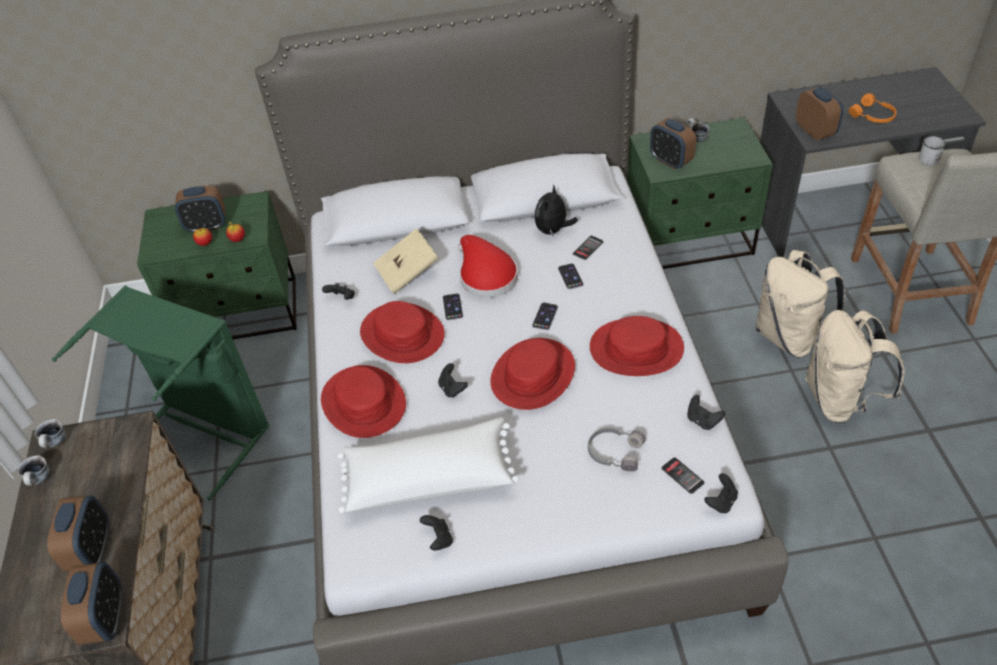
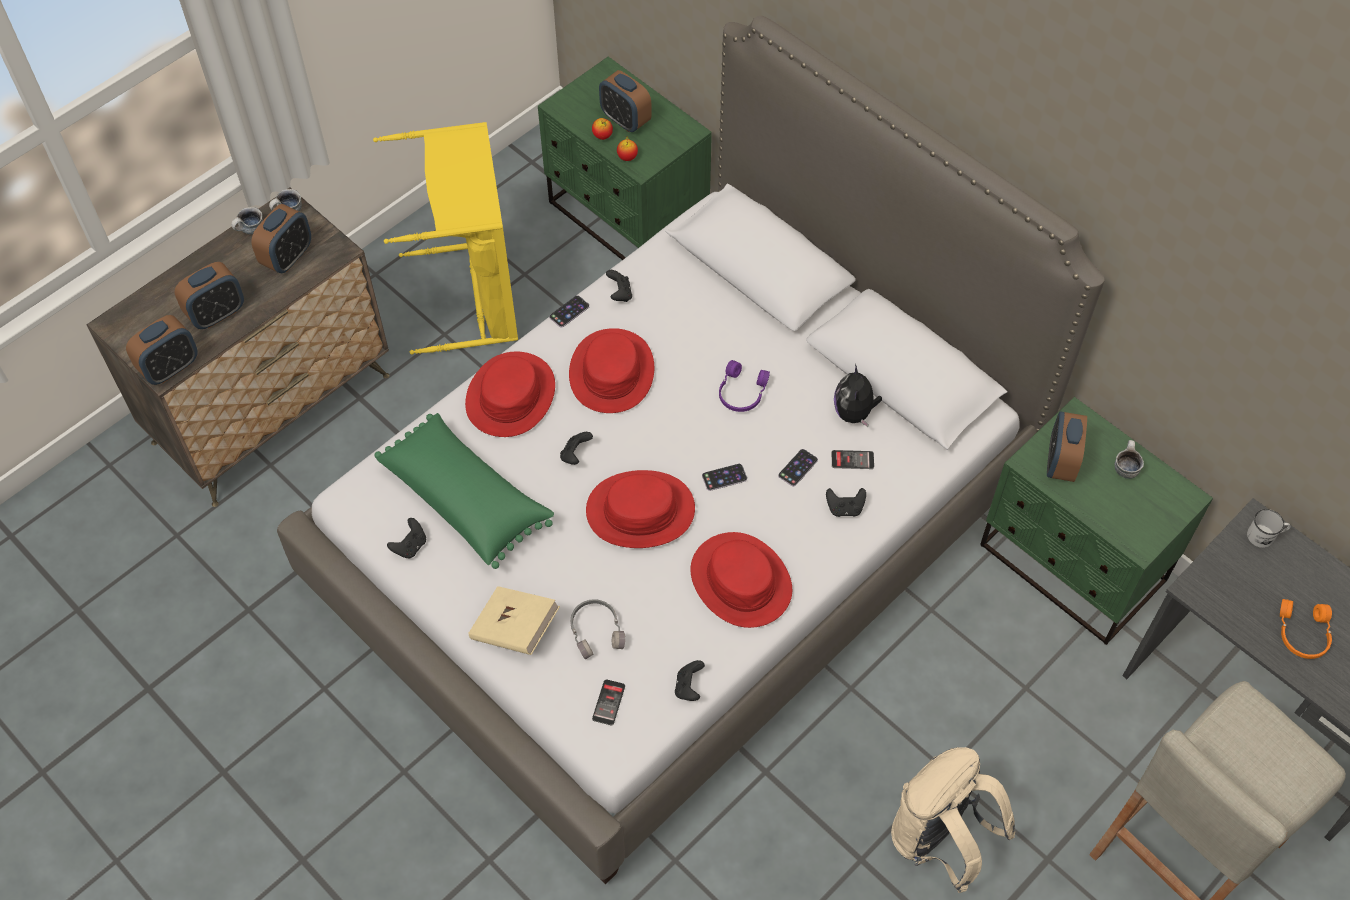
camera: 50 degrees right, 10 degrees up
(204, 432) = (475, 295): green laundry basket -> yellow laundry basket
(408, 272) = (694, 324): beige book -> beige book (515, 630)
(429, 477) = (466, 499): white pillow -> green pillow
(453, 307) = (677, 391): phone -> phone (569, 311)
(485, 275) = (741, 392): red hat -> purple headphones
(553, 230) = (854, 413): plush toy -> plush toy turned 75 degrees counterclockwise
(721, 502) = (601, 750): black game controller -> black game controller (844, 508)
(789, 336) = (997, 745): beige backpack -> none
(815, 131) = (1213, 583): alarm clock -> alarm clock (288, 257)
(929, 157) = (1279, 733): white mug -> white mug (1265, 536)

